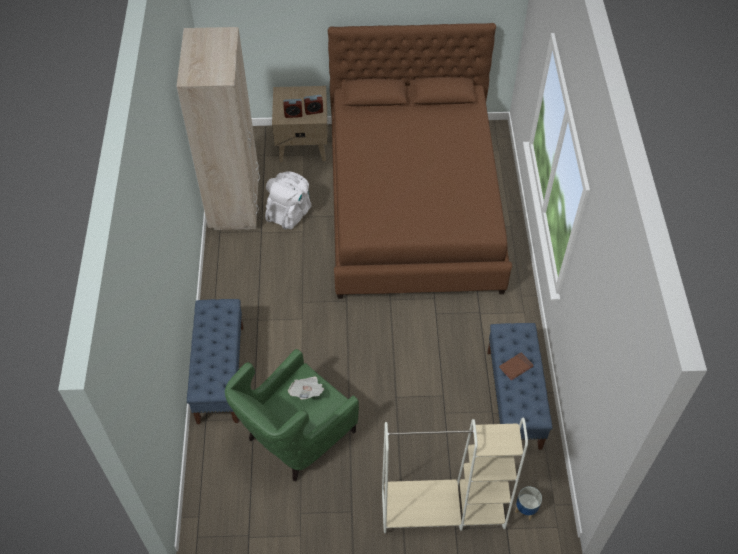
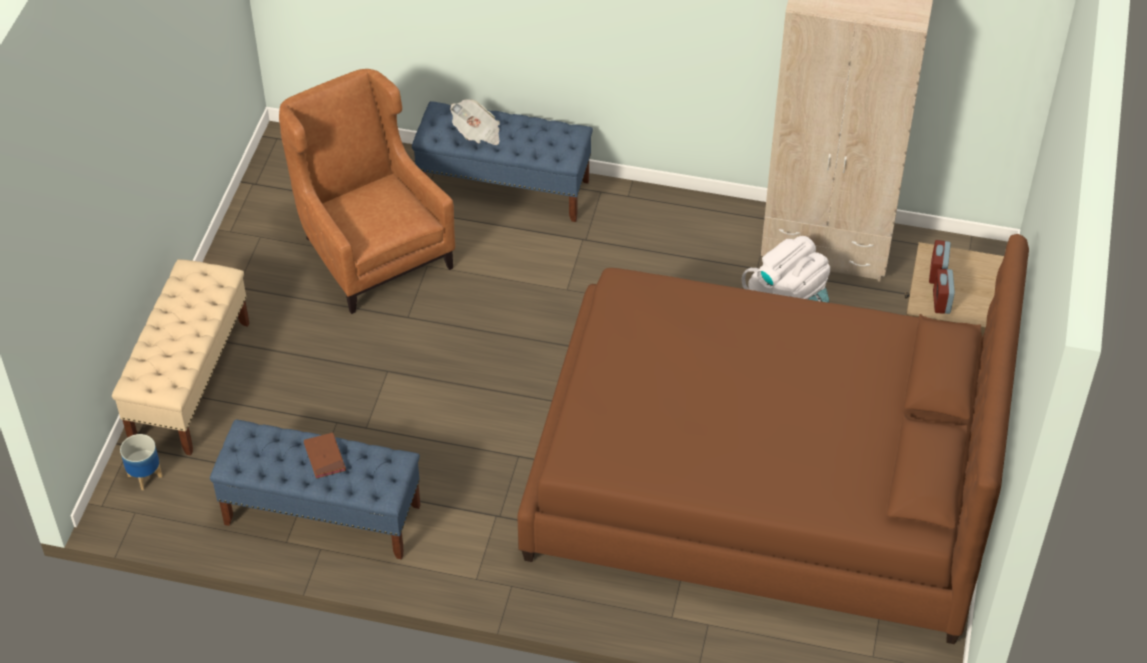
camera: 105 degrees right, 5 degrees down
(296, 436) = (372, 250): green armchair -> brown armchair
(307, 392) = (390, 216): newspaper -> newspaper (477, 133)
(442, 511) = (190, 381): beige clothes rack -> beige bench

